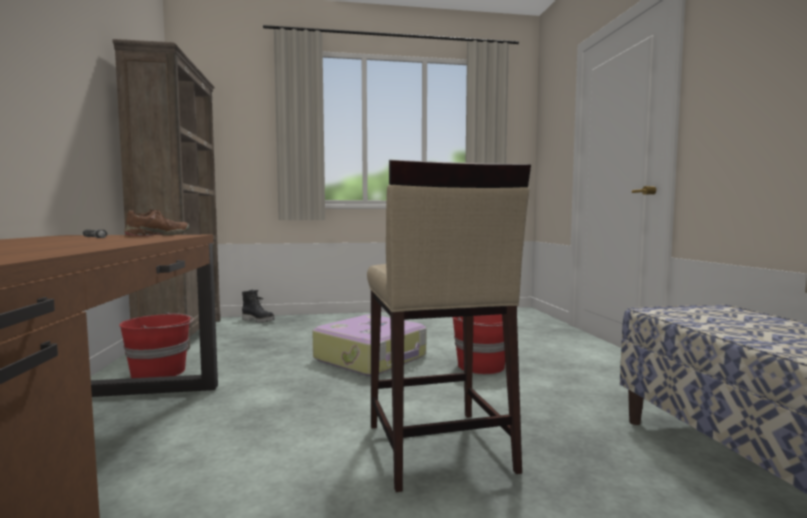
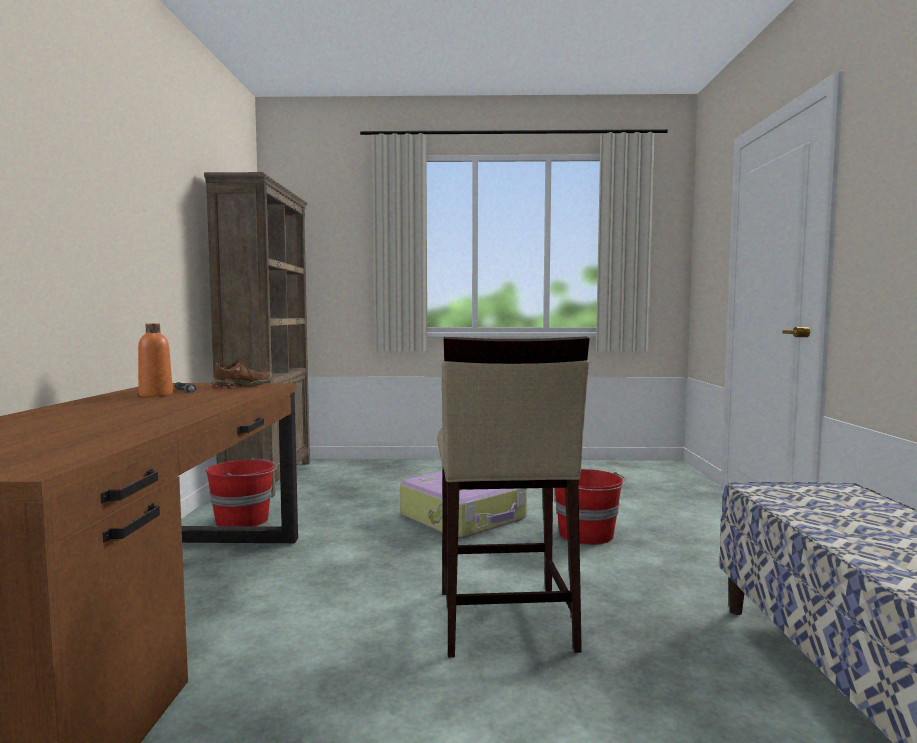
camera: 10 degrees right, 0 degrees up
(60, 239) = (156, 395): none -> orange bottle
(259, 320) = (351, 465): black boot -> none

